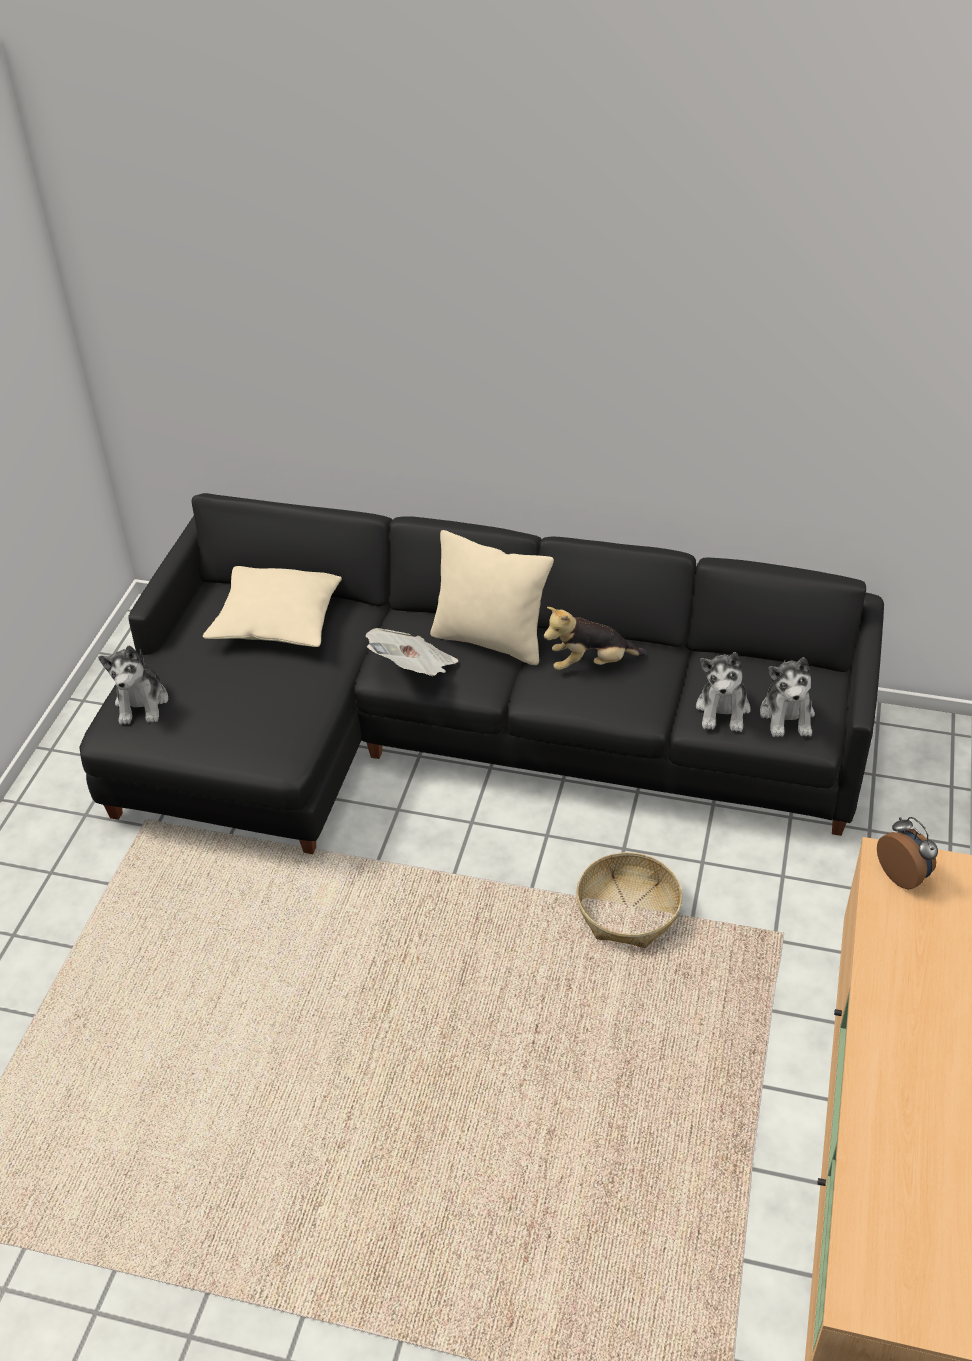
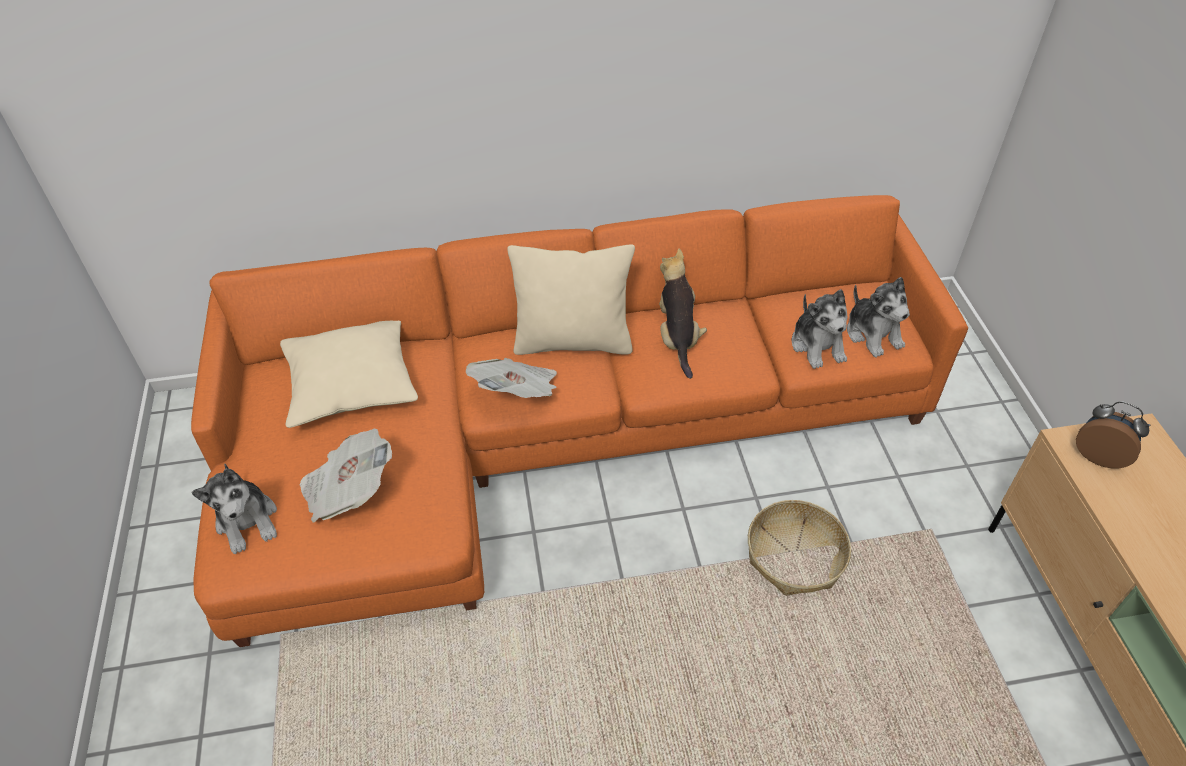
camera: 25 degrees left, 5 degrees up
(230, 704) = (349, 490): none -> newspaper
(458, 733) = (548, 436): black sofa -> orange sofa
(590, 664) = (677, 337): plush toy -> plush toy turned 120 degrees clockwise

